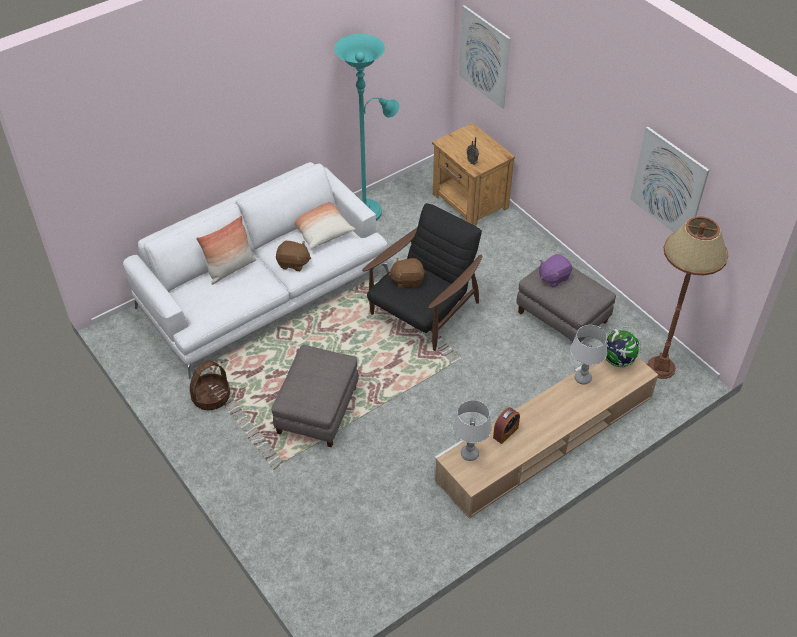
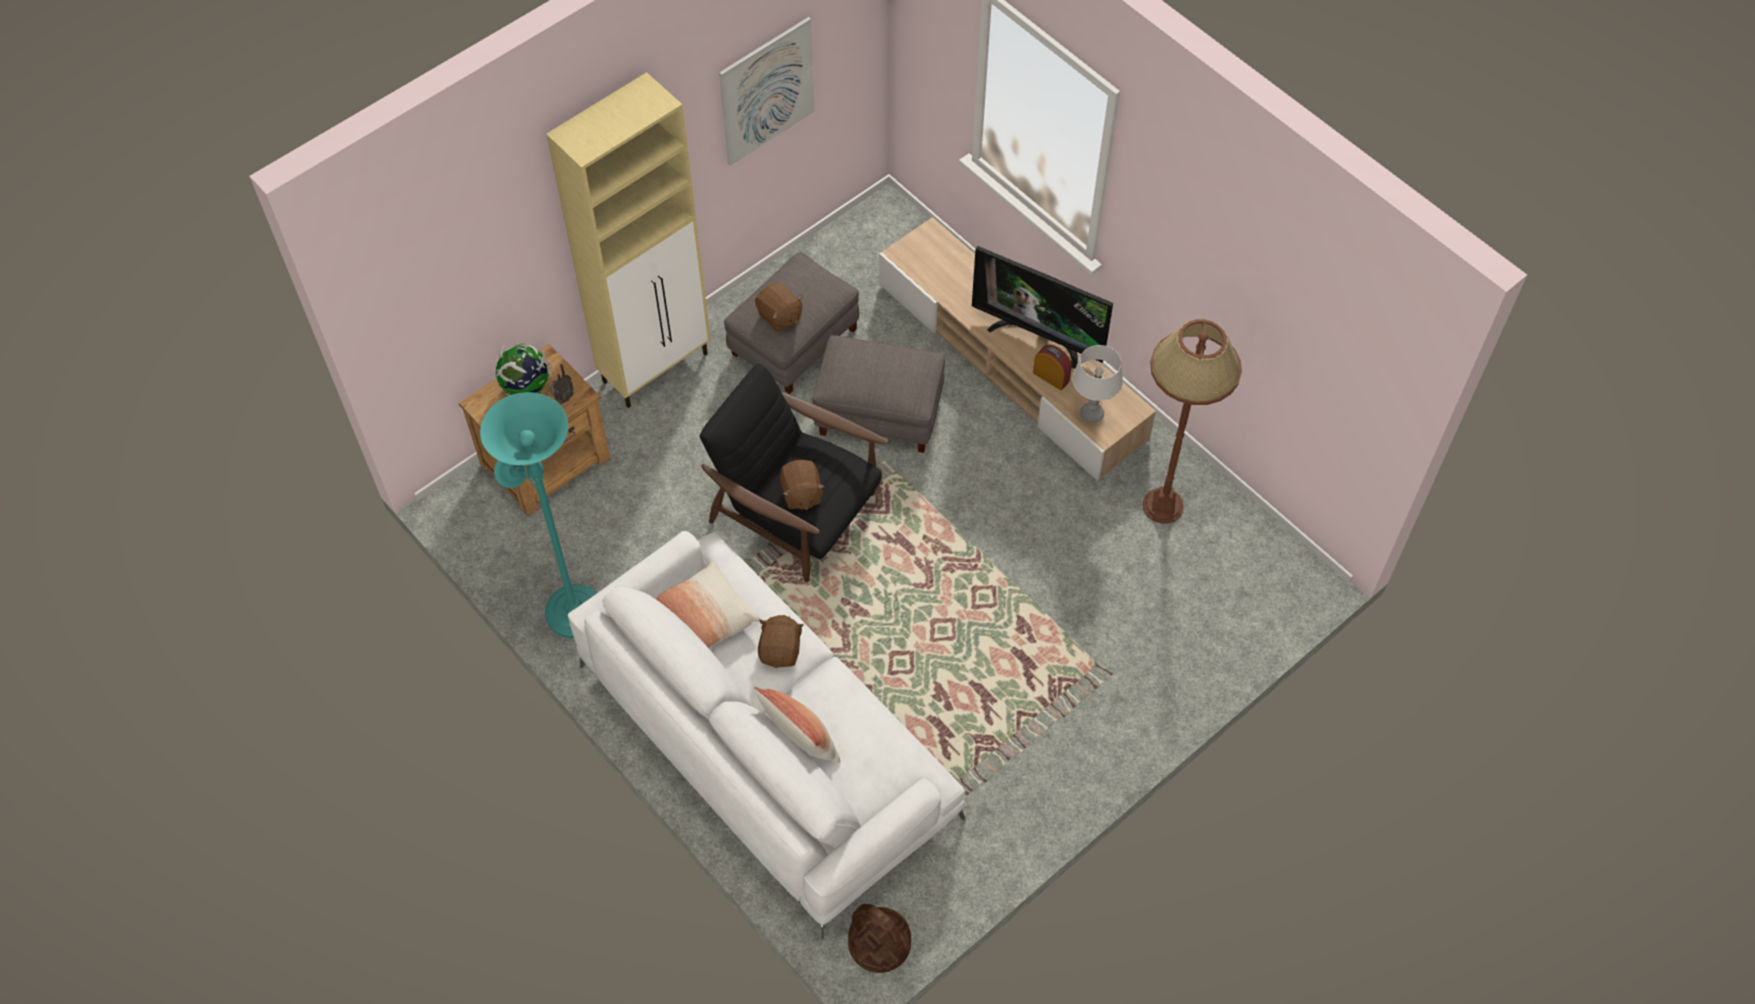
camera: 95 degrees left, 10 degrees up
(211, 397) = (996, 781): basket -> basket (878, 945)
(318, 410) = (1001, 632): grey ottoman -> grey ottoman (880, 411)
(484, 57) = (439, 310): picture -> none
(540, 249) = (657, 367): none -> beige cabinet
(543, 429) = (1039, 336): none -> television
(553, 277) = (779, 316): purple plush toy -> brown plush toy
(583, 378) = (949, 294): grey table lamp -> none
(618, 360) = (914, 256): globe -> globe (527, 387)
(661, 367) = (876, 236): brown floor lamp -> brown floor lamp (1162, 505)

